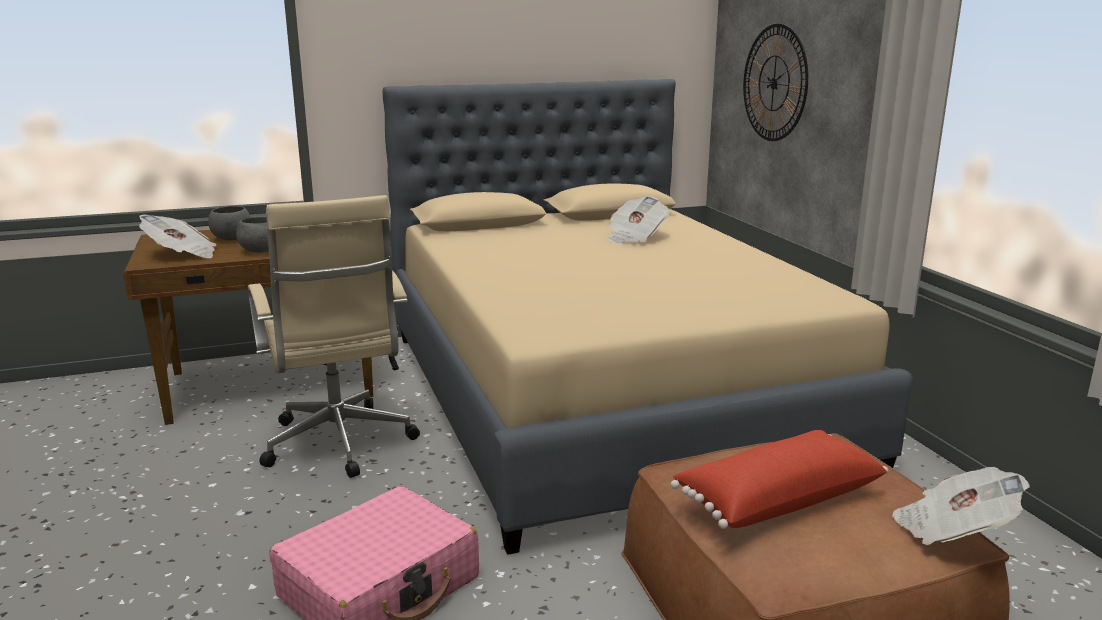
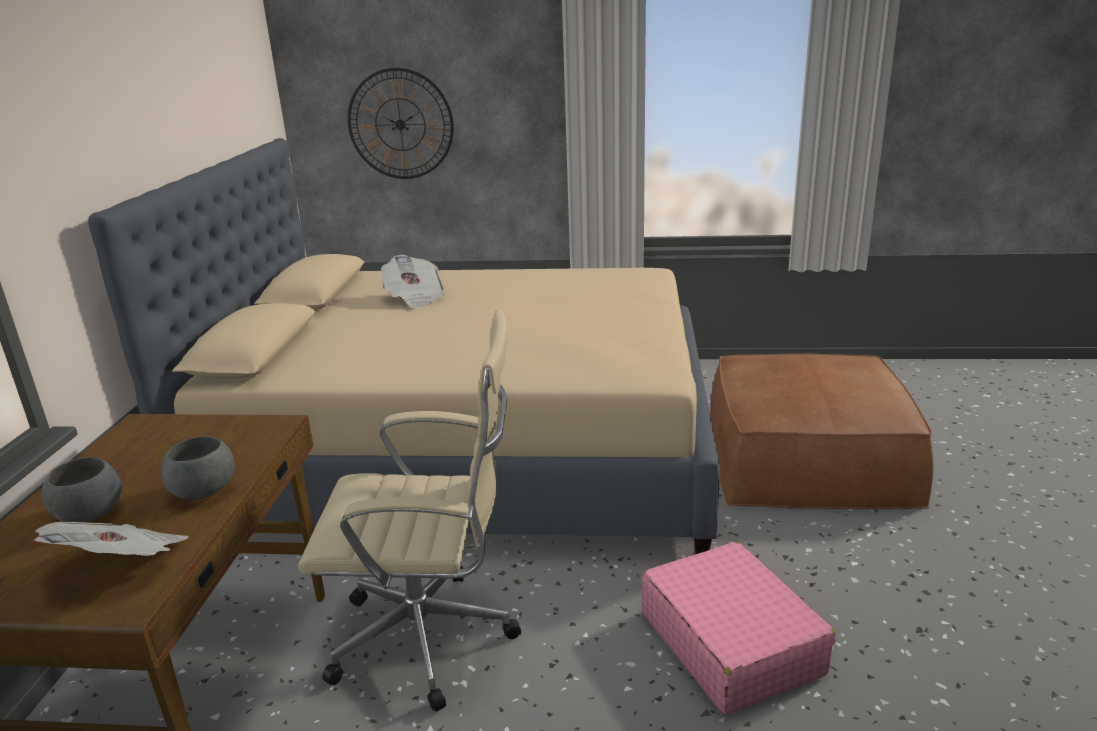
camera: 65 degrees left, 5 degrees up
(776, 498) = (817, 391): red pillow -> none
(953, 530) = (864, 357): newspaper -> none

